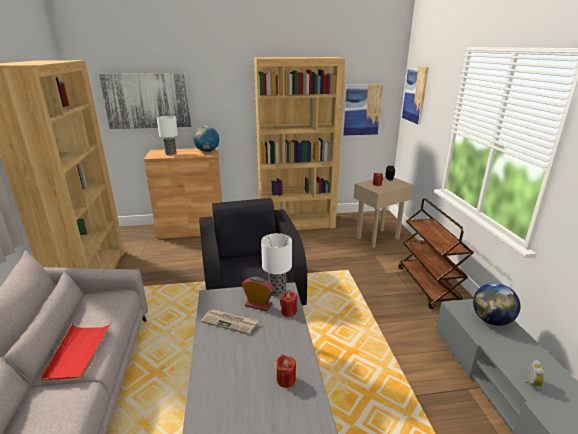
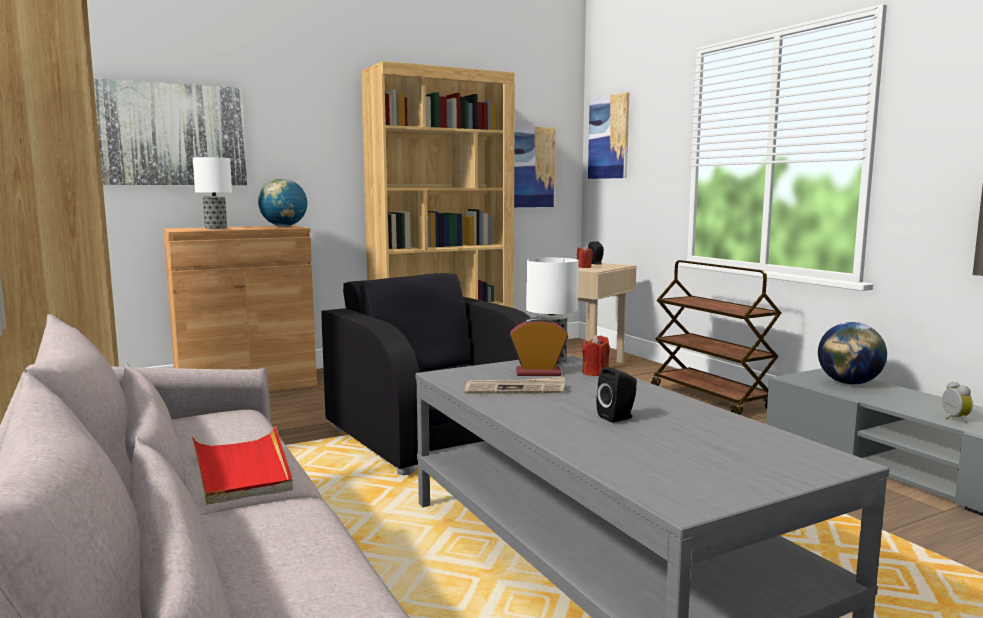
camera: 20 degrees left, 15 degrees down
(253, 372) = (618, 417): none -> black speaker
(286, 380) = (677, 416): red candle -> none

